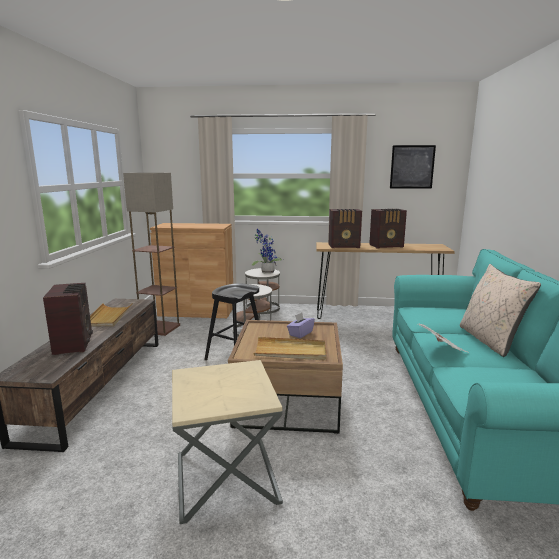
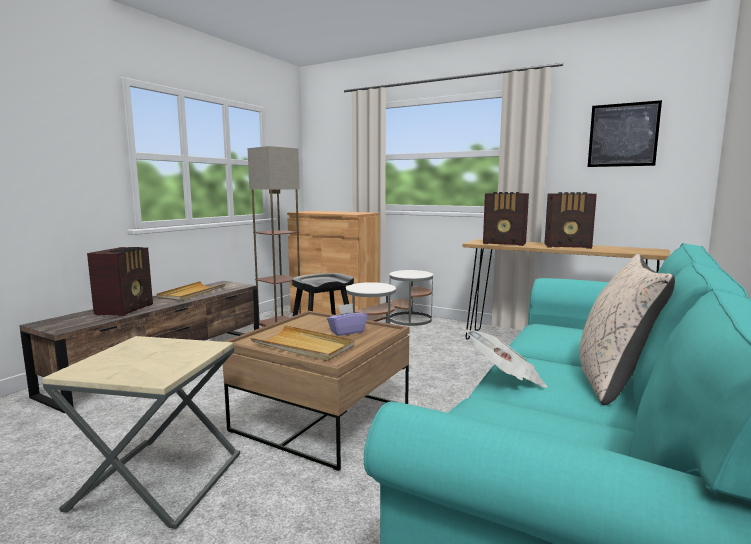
camera: 25 degrees right, 5 degrees down
(266, 272) = (414, 274): potted plant -> none

